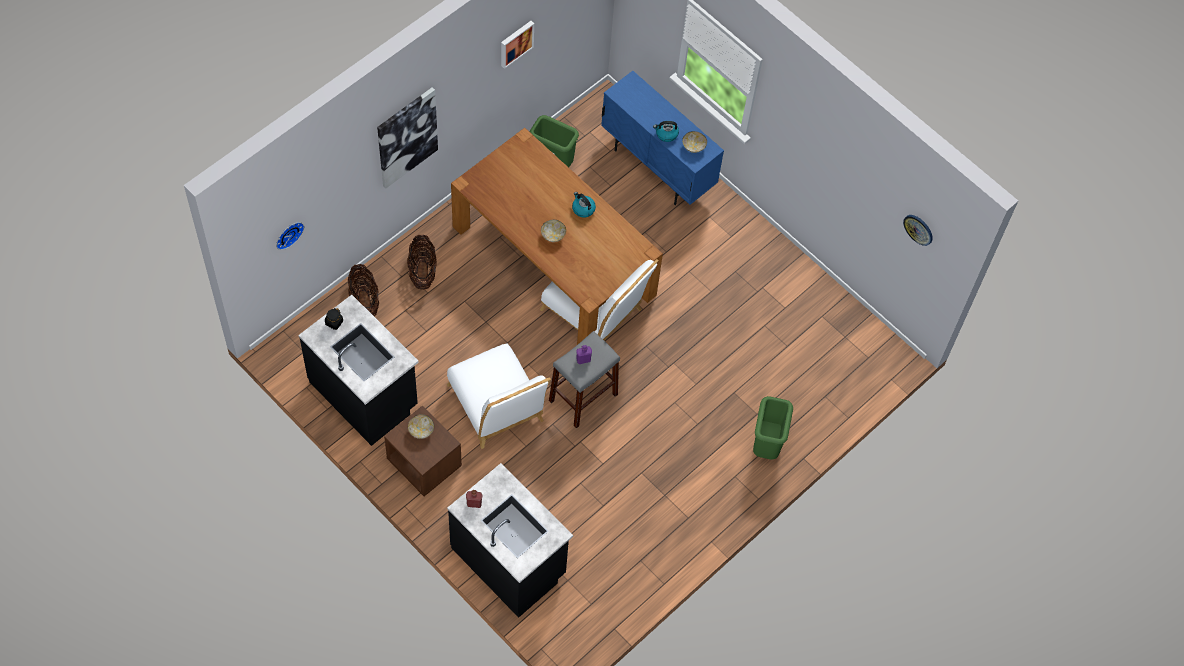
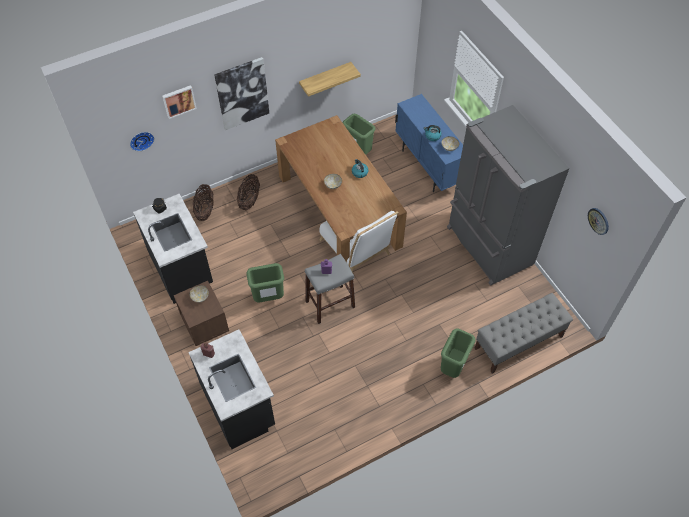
camera: 20 degrees right, 5 degrees down
(498, 408) = (268, 298): white chair -> green trash can
(503, 83) = (325, 78): none -> shelf
(516, 43) = (334, 46): picture -> picture (179, 101)
(769, 270) = (487, 247): none -> grey fridge
(840, 394) = (518, 342): none -> grey bench

